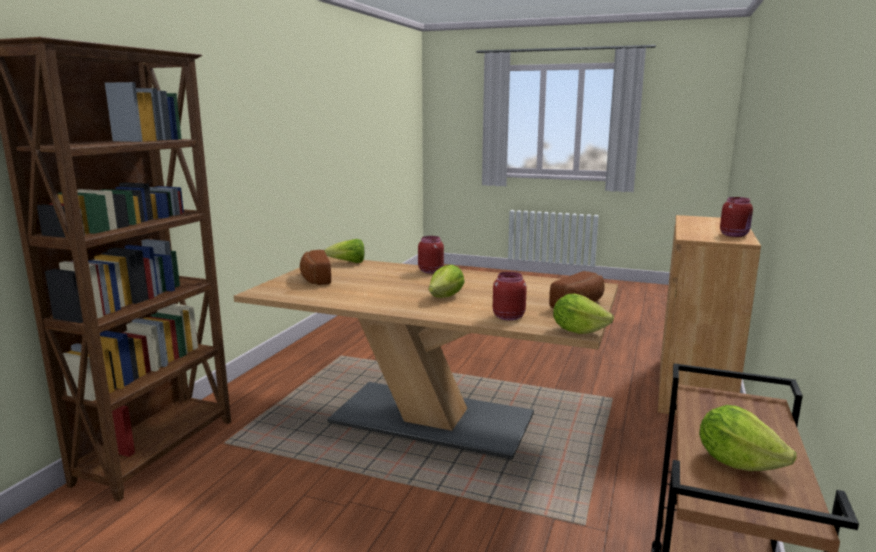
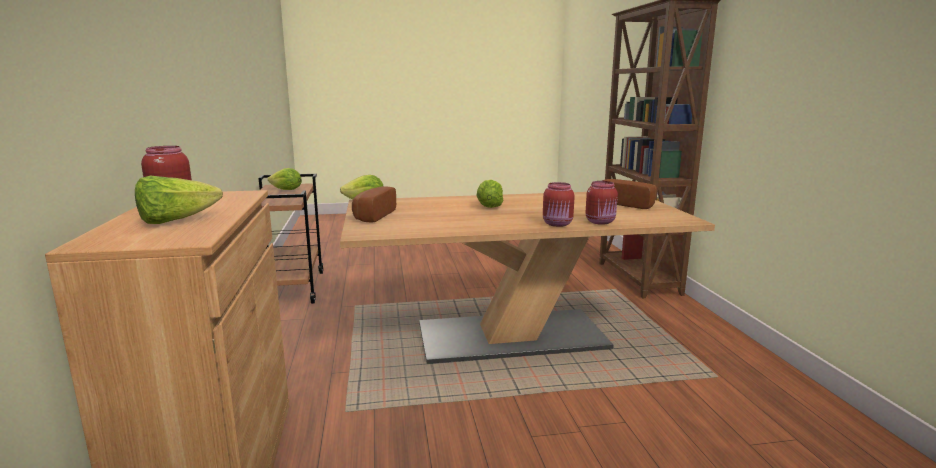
camera: 150 degrees right, 0 degrees up
(348, 263) = (660, 220): lettuce -> lettuce (176, 221)
(507, 317) = (422, 202): red jar -> red jar (601, 222)

